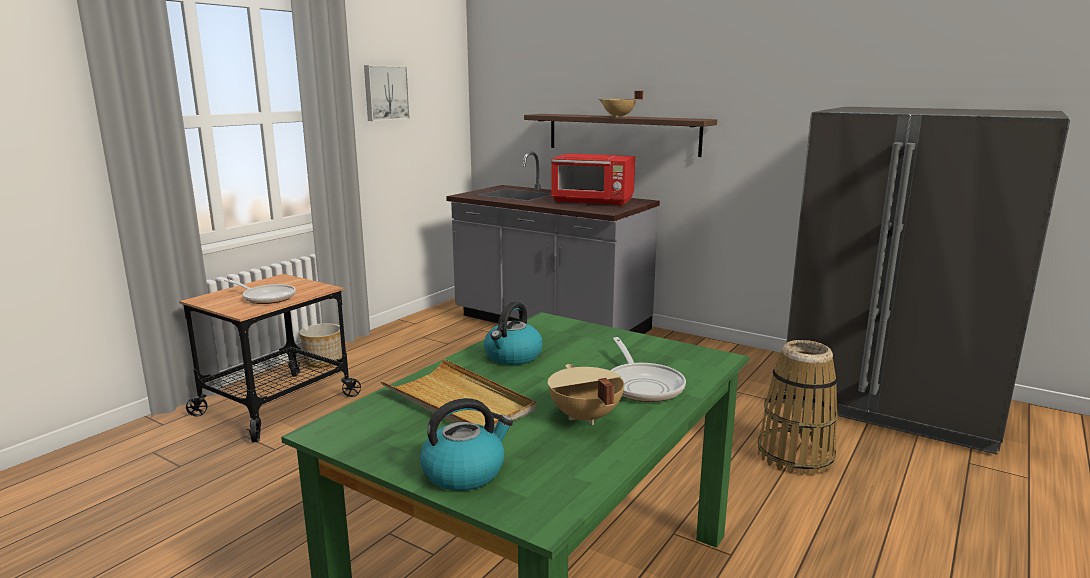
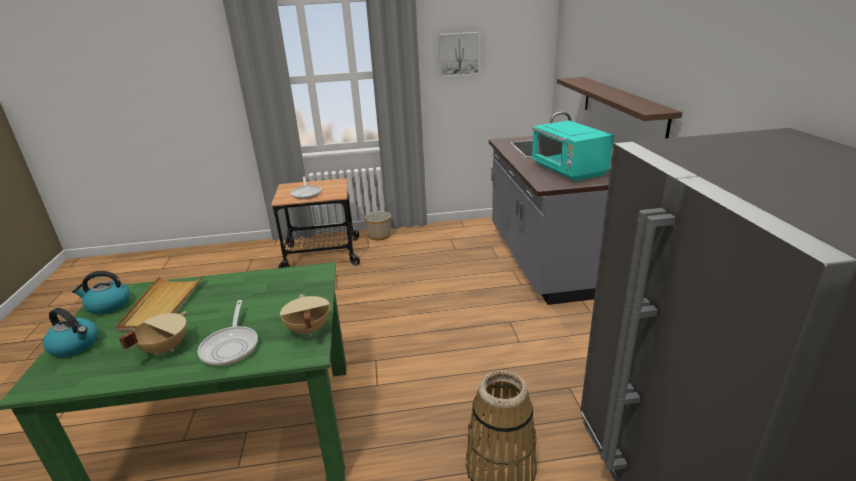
camera: 50 degrees right, 10 degrees up
(513, 356) = (244, 289): kettle -> kettle (108, 305)
(593, 202) = (568, 170): red microwave -> turquoise microwave
(618, 116) = (608, 93): beige cooking pot -> beige cooking pot (308, 330)
(643, 385) = (231, 346): frying pan -> frying pan turned 45 degrees counterclockwise

